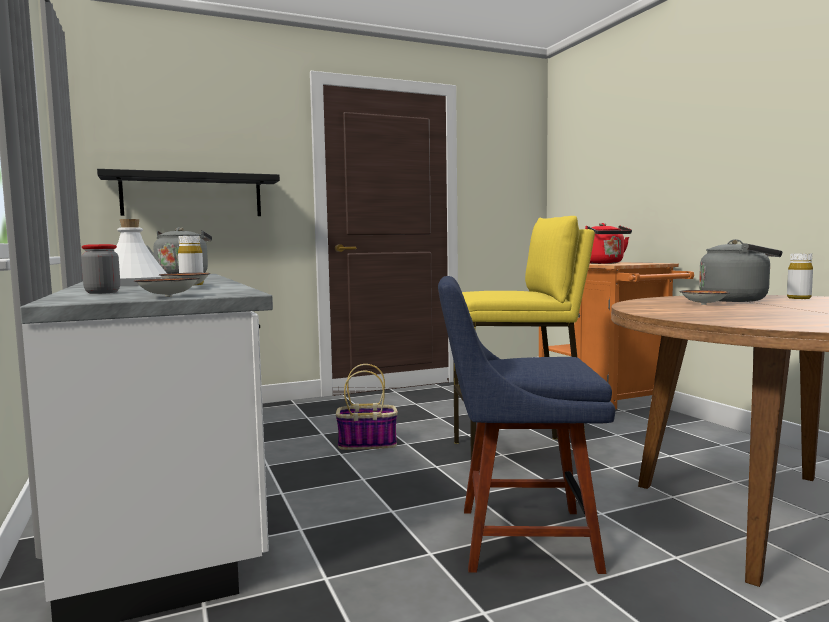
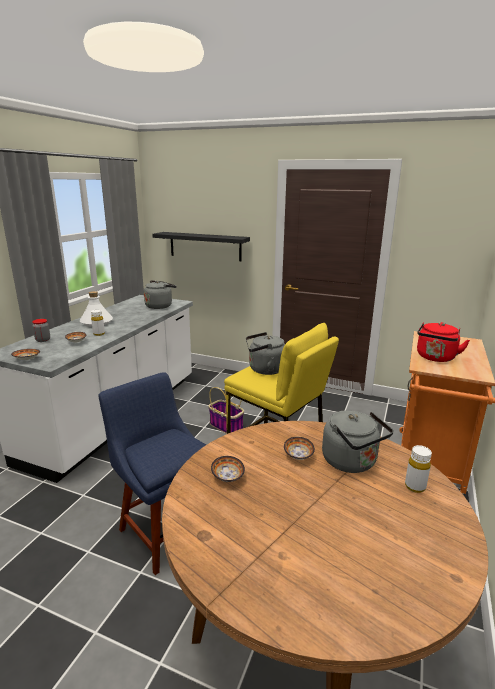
camera: 45 degrees right, 15 degrees up
(489, 291) = (264, 370): none -> grey kettle
(717, 315) = (228, 476): none -> bowl

